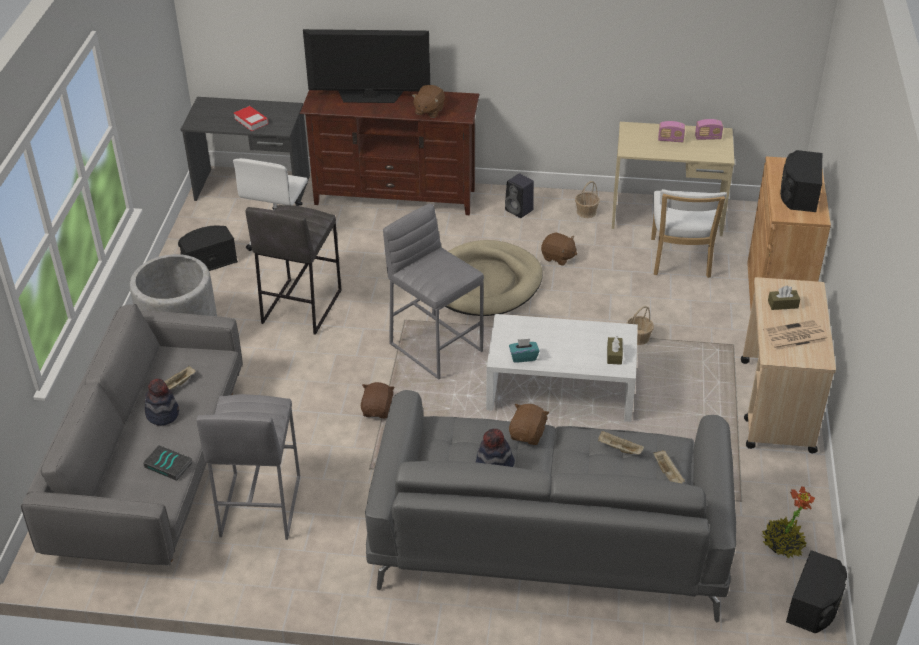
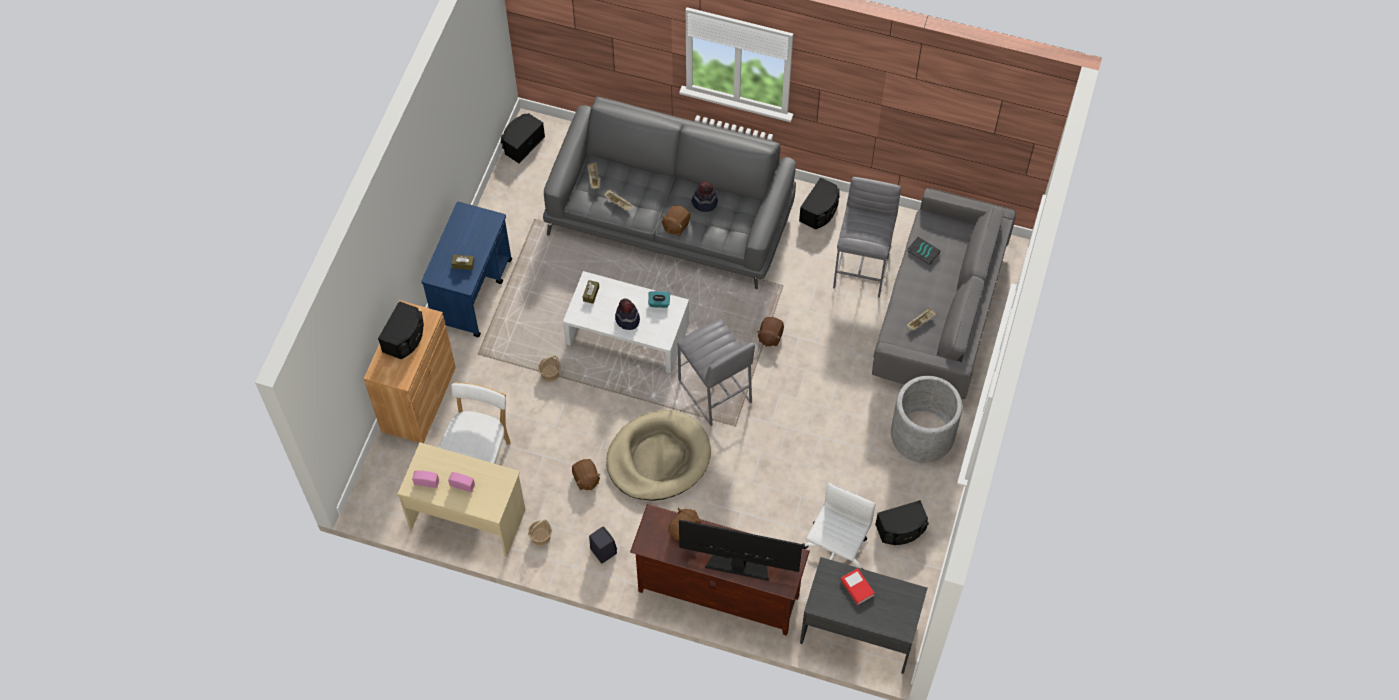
camera: 170 degrees left, 20 degrees up
(163, 414) = (929, 297): hat -> hat (627, 319)
(300, 307) = (821, 456): grey stool -> none
(327, 574) = (820, 211): none -> black speaker
(558, 257) = (586, 479): brown plush toy -> brown plush toy turned 150 degrees counterclockwise
(776, 406) = (472, 291): beige cart -> blue cart
(782, 544) = (522, 185): potted plant -> none
(794, 336) = (470, 234): newspaper -> none

